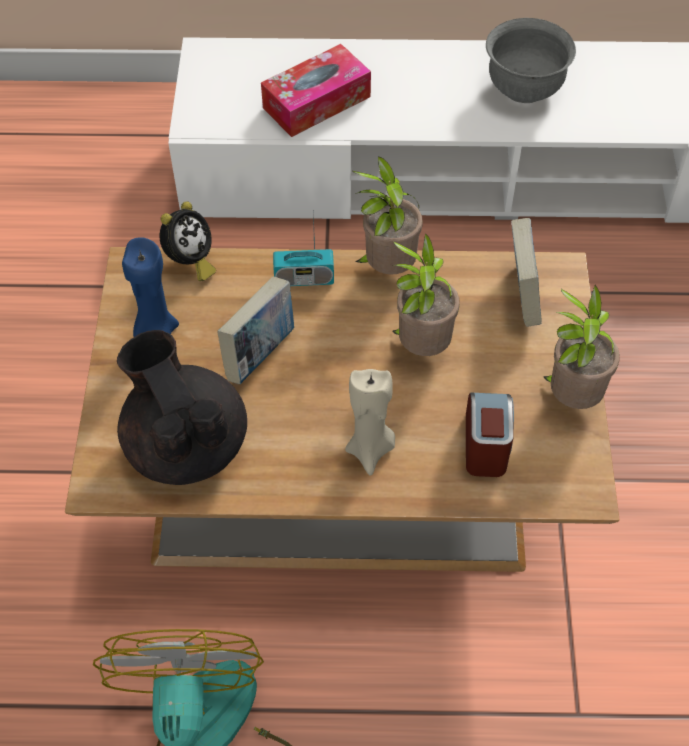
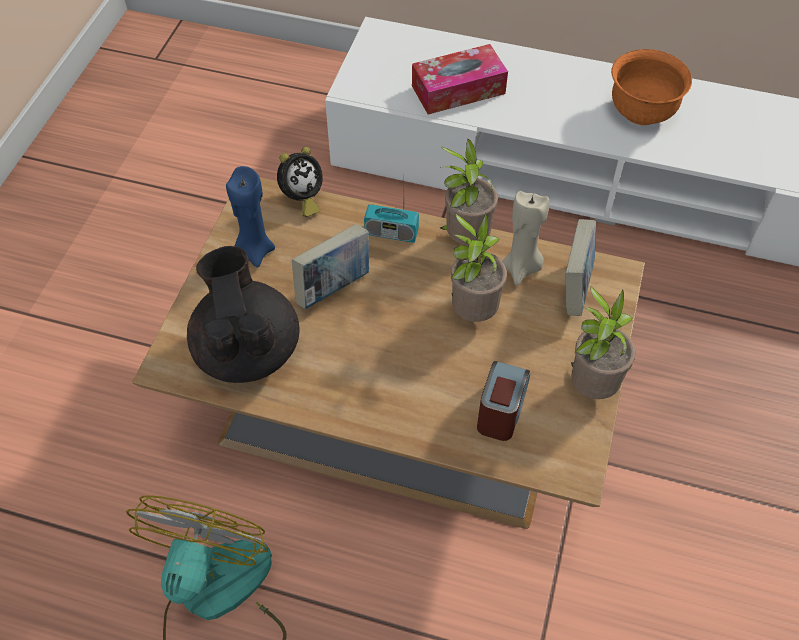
camera: 15 degrees right, 0 degrees up
(370, 449) = (399, 390): beige candle -> beige candle (521, 268)
(524, 89) = (641, 112): grey bowl -> orange bowl

